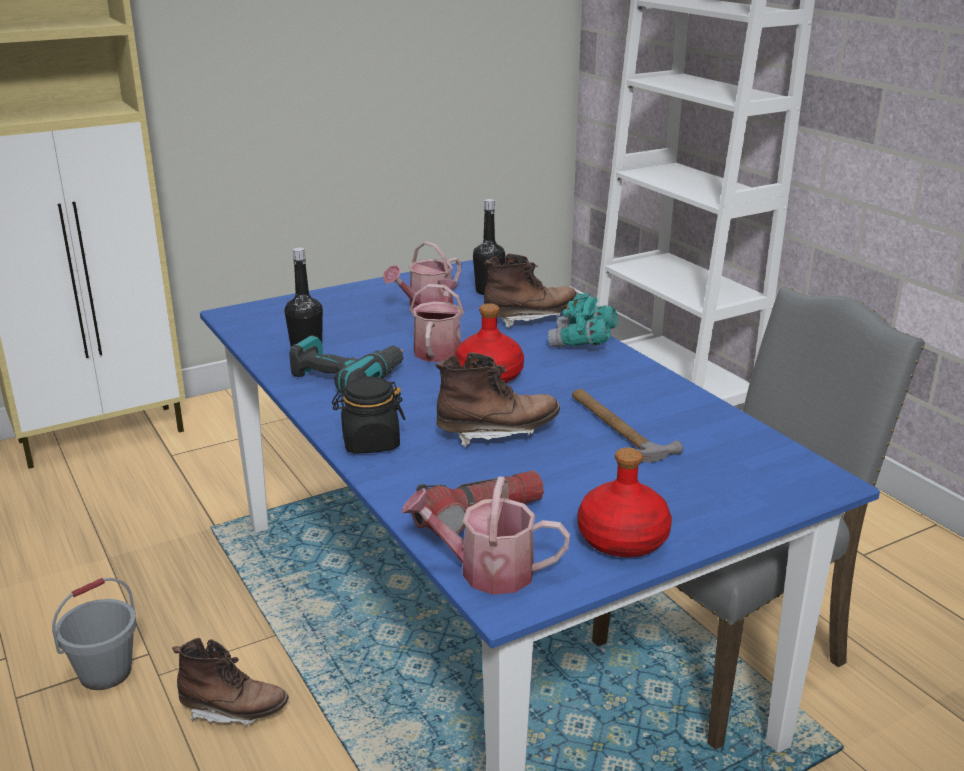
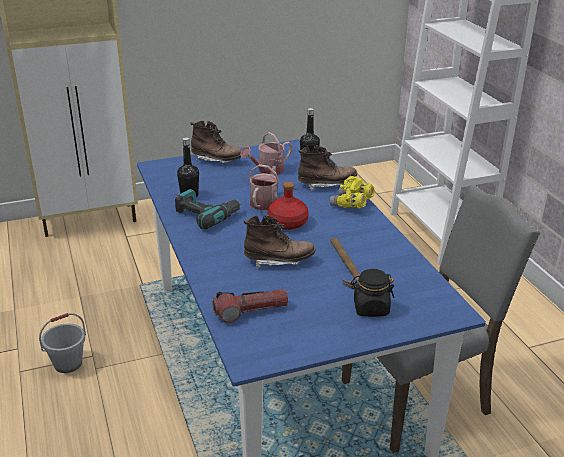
camera: 10 degrees right, 5 degrees up
(234, 711) = (131, 394): brown boot -> brown boot (217, 160)
(370, 443) = (207, 259): black jar -> black jar (370, 308)
(486, 571) = (243, 344): watering can -> none
(582, 343) = (351, 205): turquoise binoculars -> yellow binoculars
(622, 538) = (323, 334): red bottle -> none

